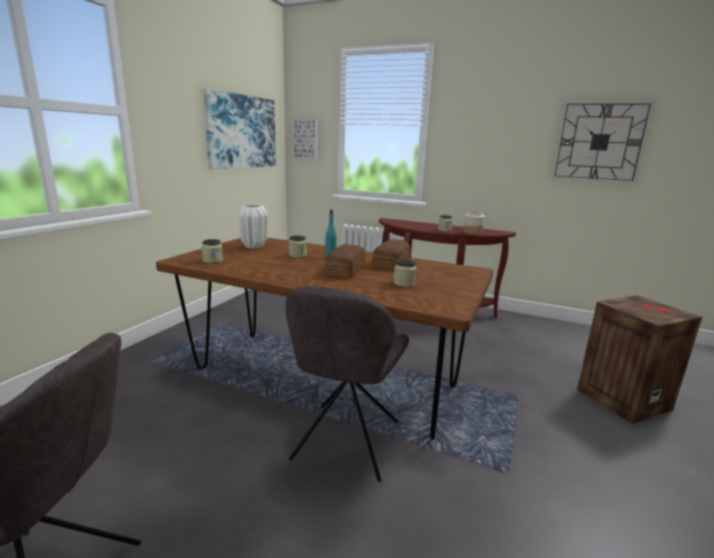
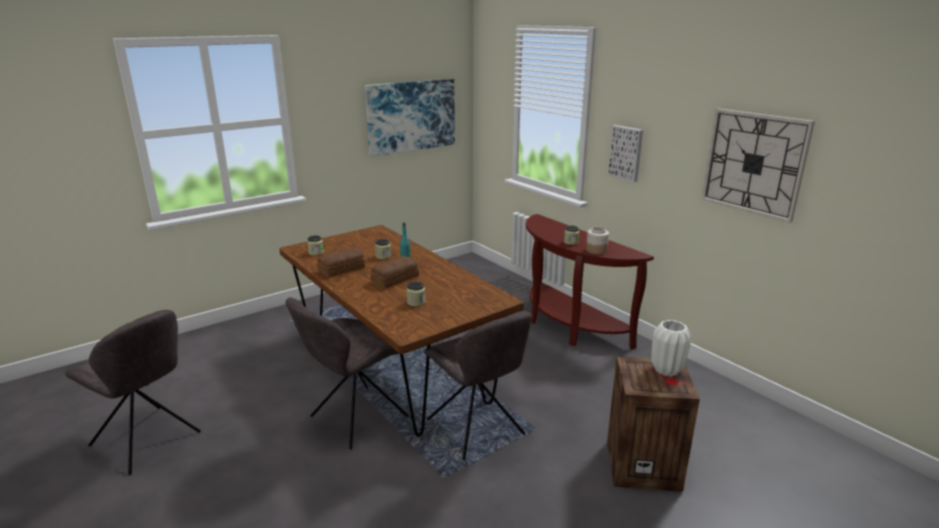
camera: 30 degrees right, 5 degrees up
(254, 246) = (365, 240): white vase -> white vase (667, 370)
(306, 139) = (488, 117): picture -> picture (626, 153)
(392, 263) = (445, 278): bread -> bread (342, 269)
(473, 413) = (477, 429): none -> grey chair

